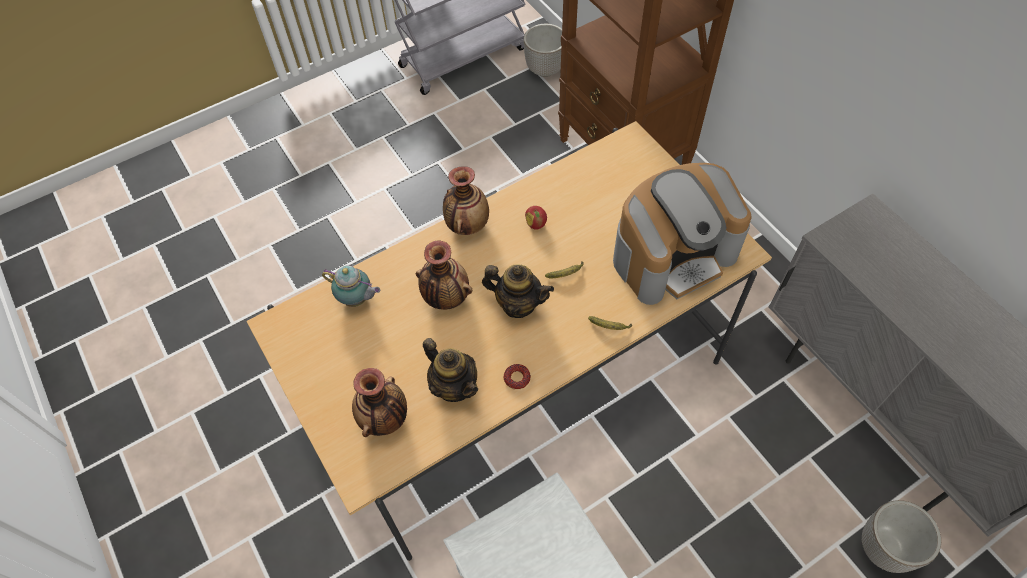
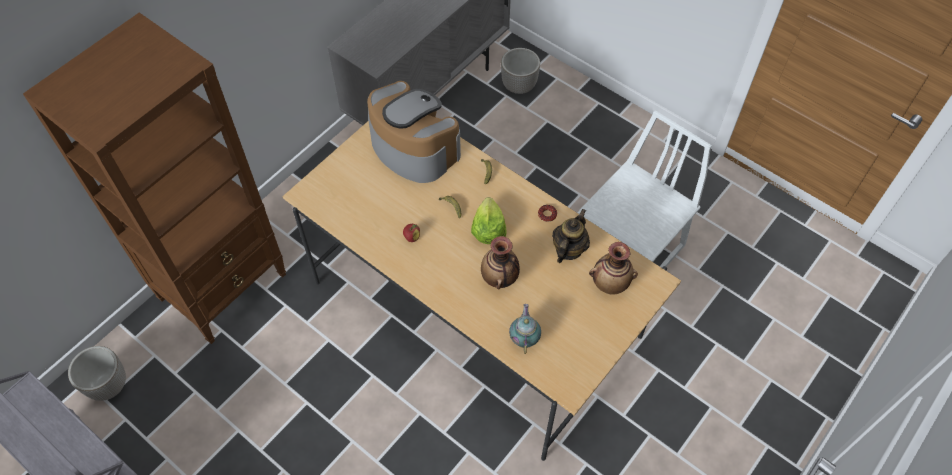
camera: 110 degrees left, 0 degrees up
(467, 224) = (427, 285): vase -> none
(518, 304) = (488, 230): teapot -> lettuce

